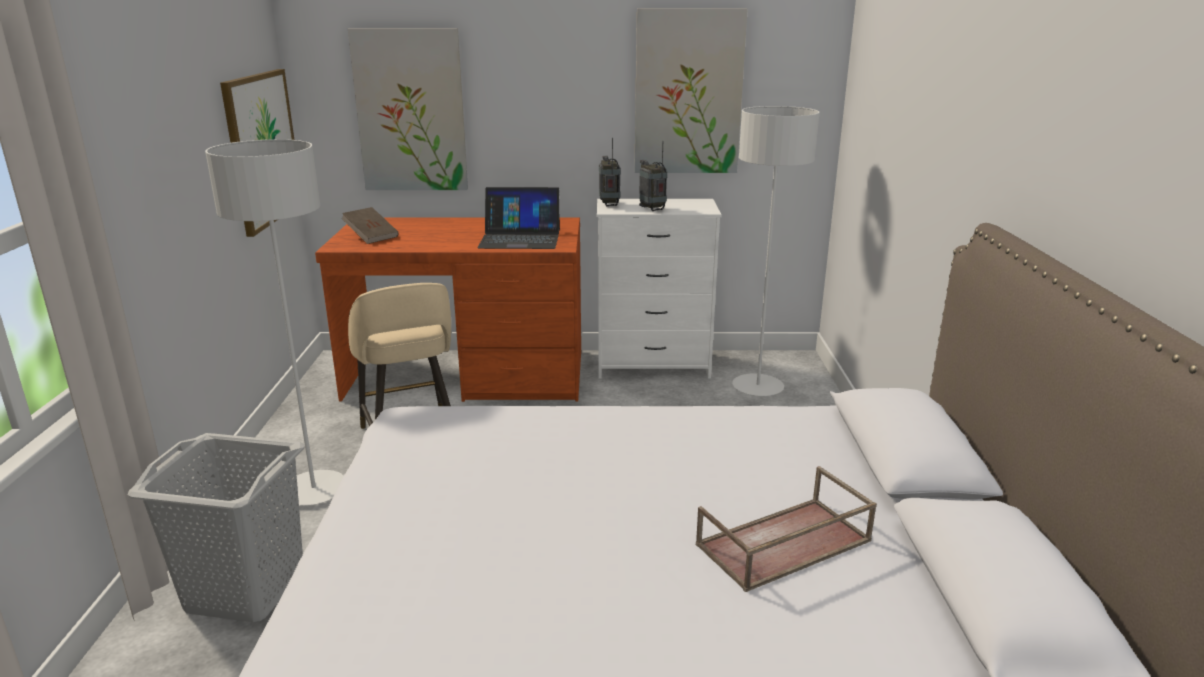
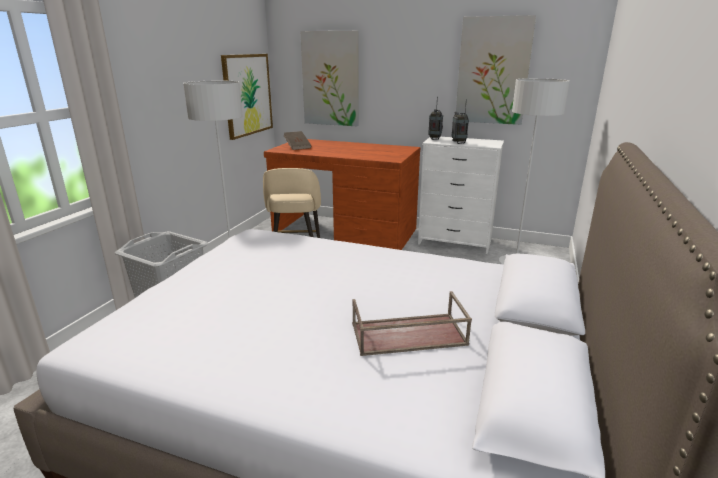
camera: 20 degrees right, 0 degrees up
(520, 238) = (375, 154): laptop -> none

